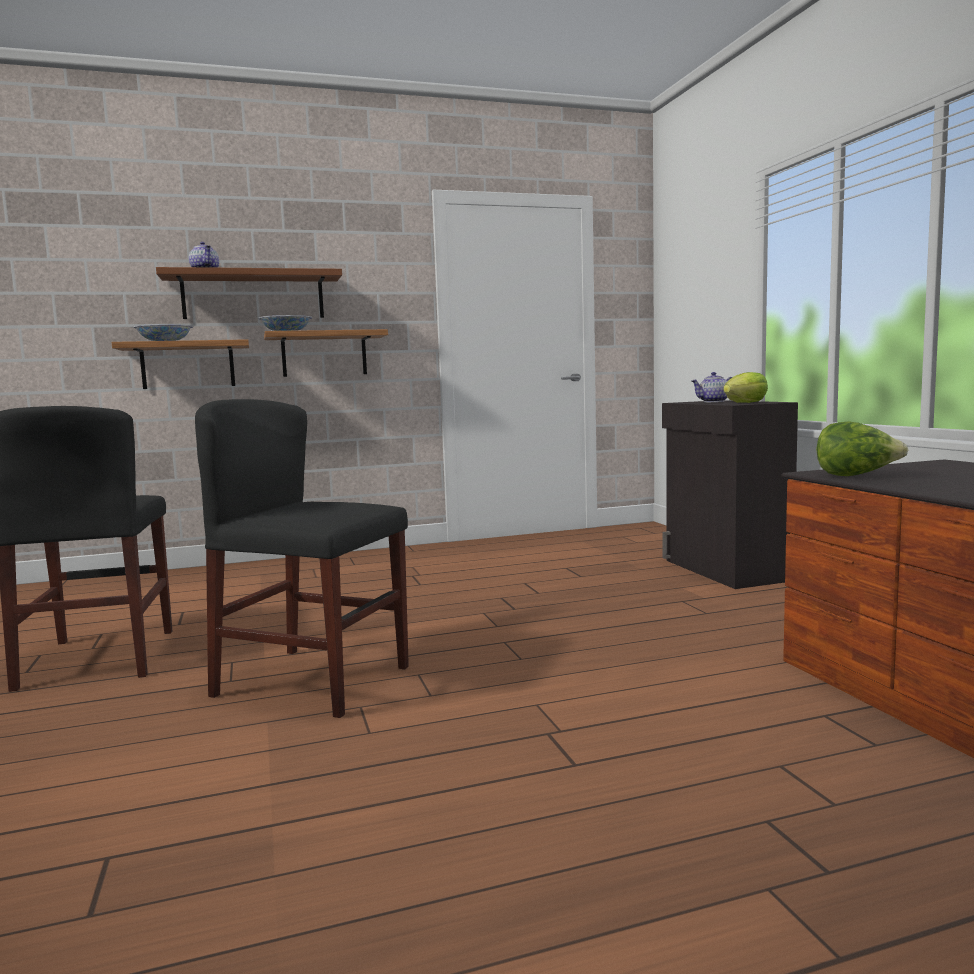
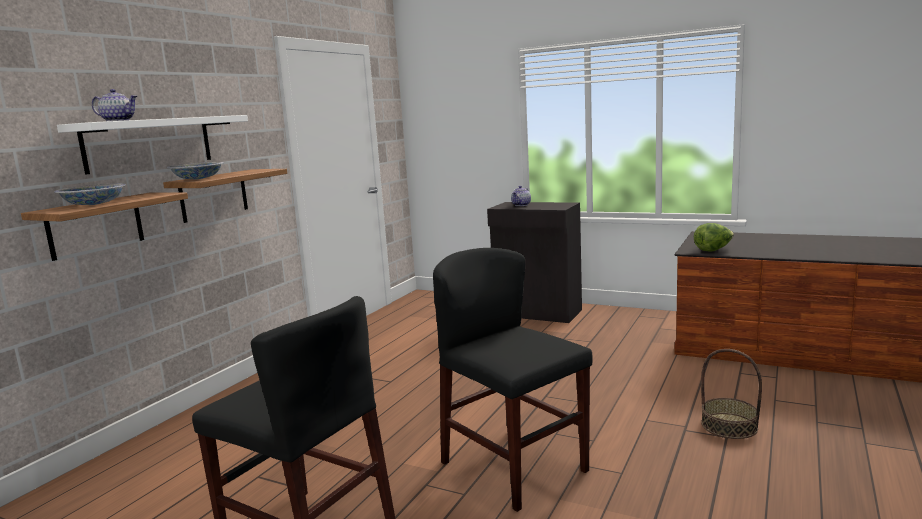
camera: 45 degrees left, 5 degrees up
(253, 296) = (149, 143): brown shelf -> white shelf
(313, 681) = (514, 466): black chair -> black chair turned 75 degrees clockwise
(615, 757) = (729, 426): none -> basket
(745, 403) = (554, 206): lettuce -> none

